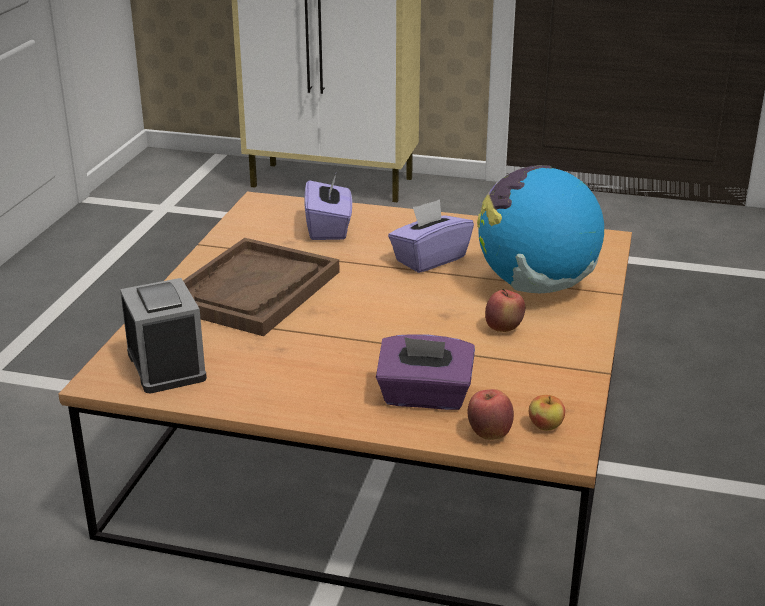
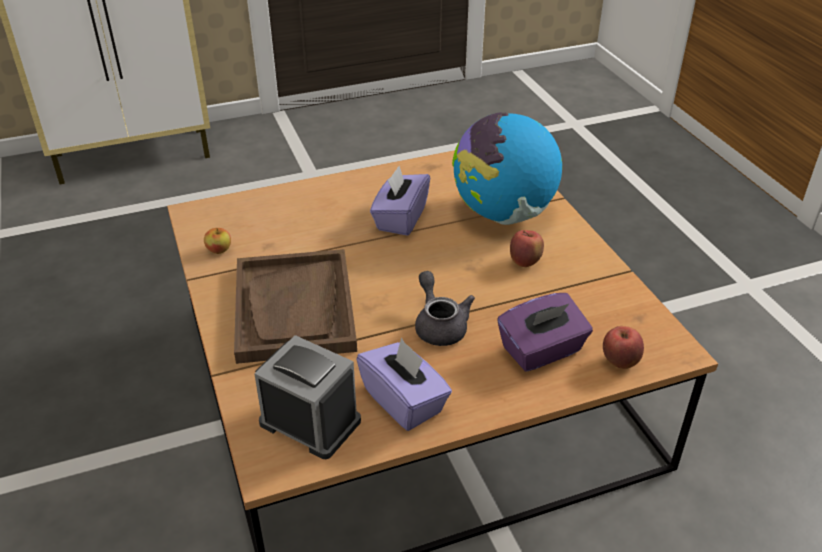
camera: 35 degrees left, 10 degrees up
(329, 228) = (286, 219): purple tissue box -> purple tissue box (404, 401)
(357, 344) = (439, 325): none -> grey teapot
(545, 426) = (645, 336): apple -> apple (219, 250)

